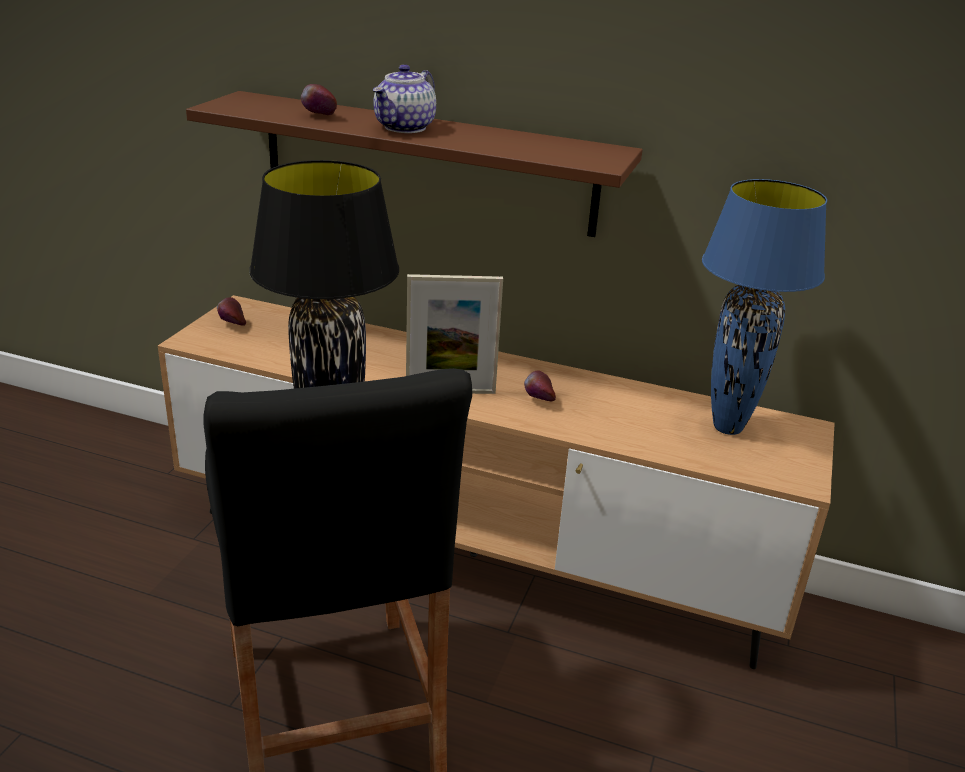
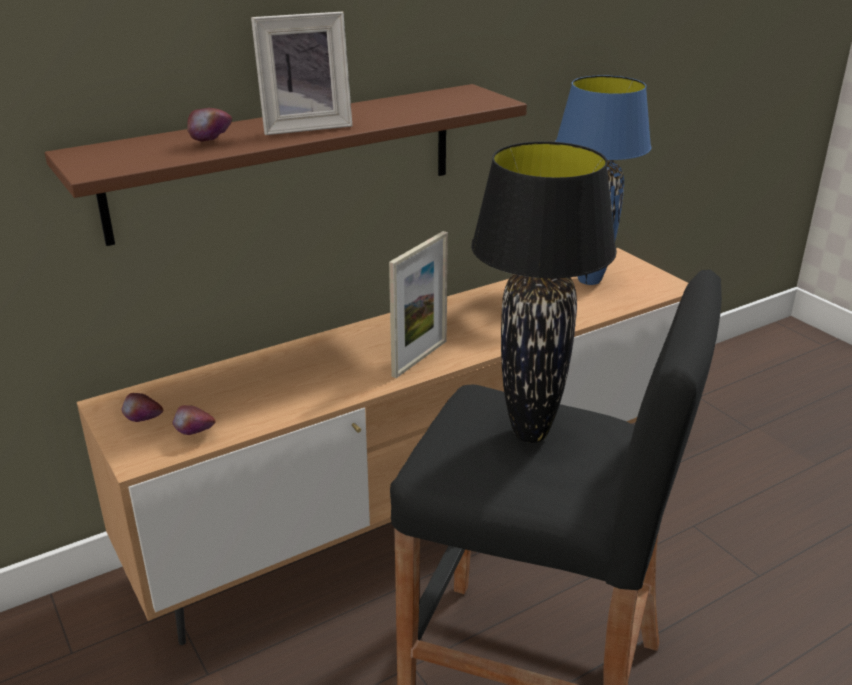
camera: 50 degrees left, 0 degrees up
(405, 128) = (305, 126): teapot -> picture frame
(539, 401) = (478, 329): apple -> apple (195, 435)

